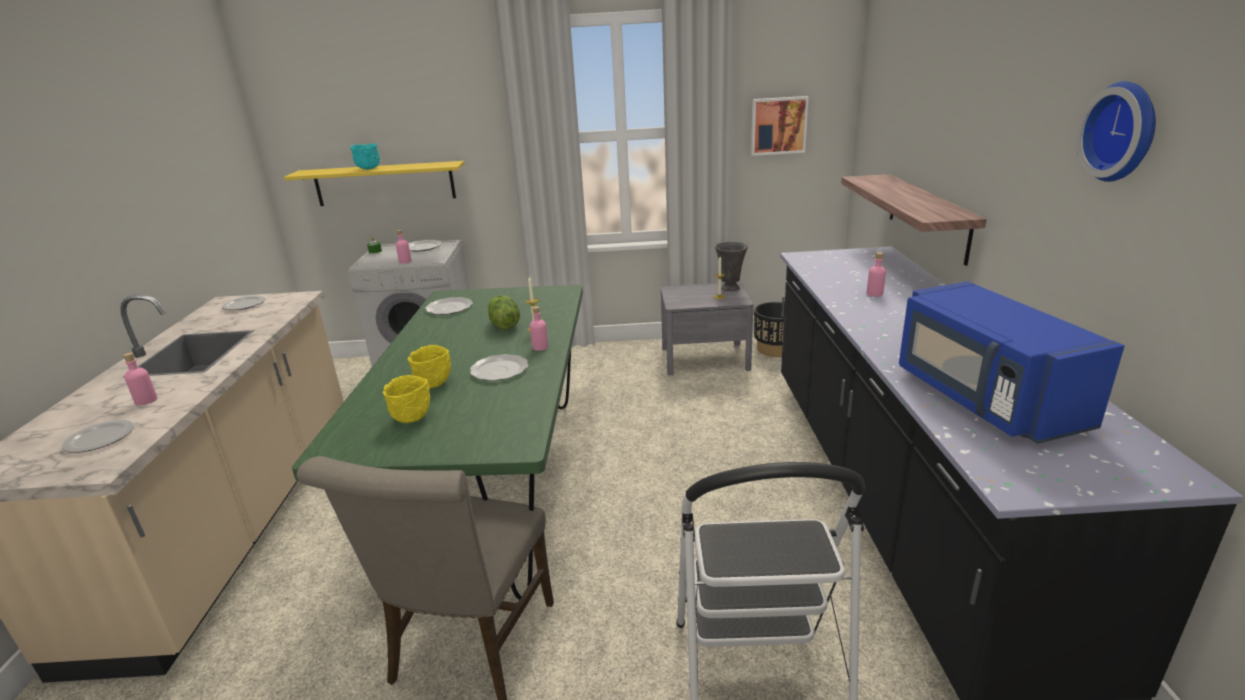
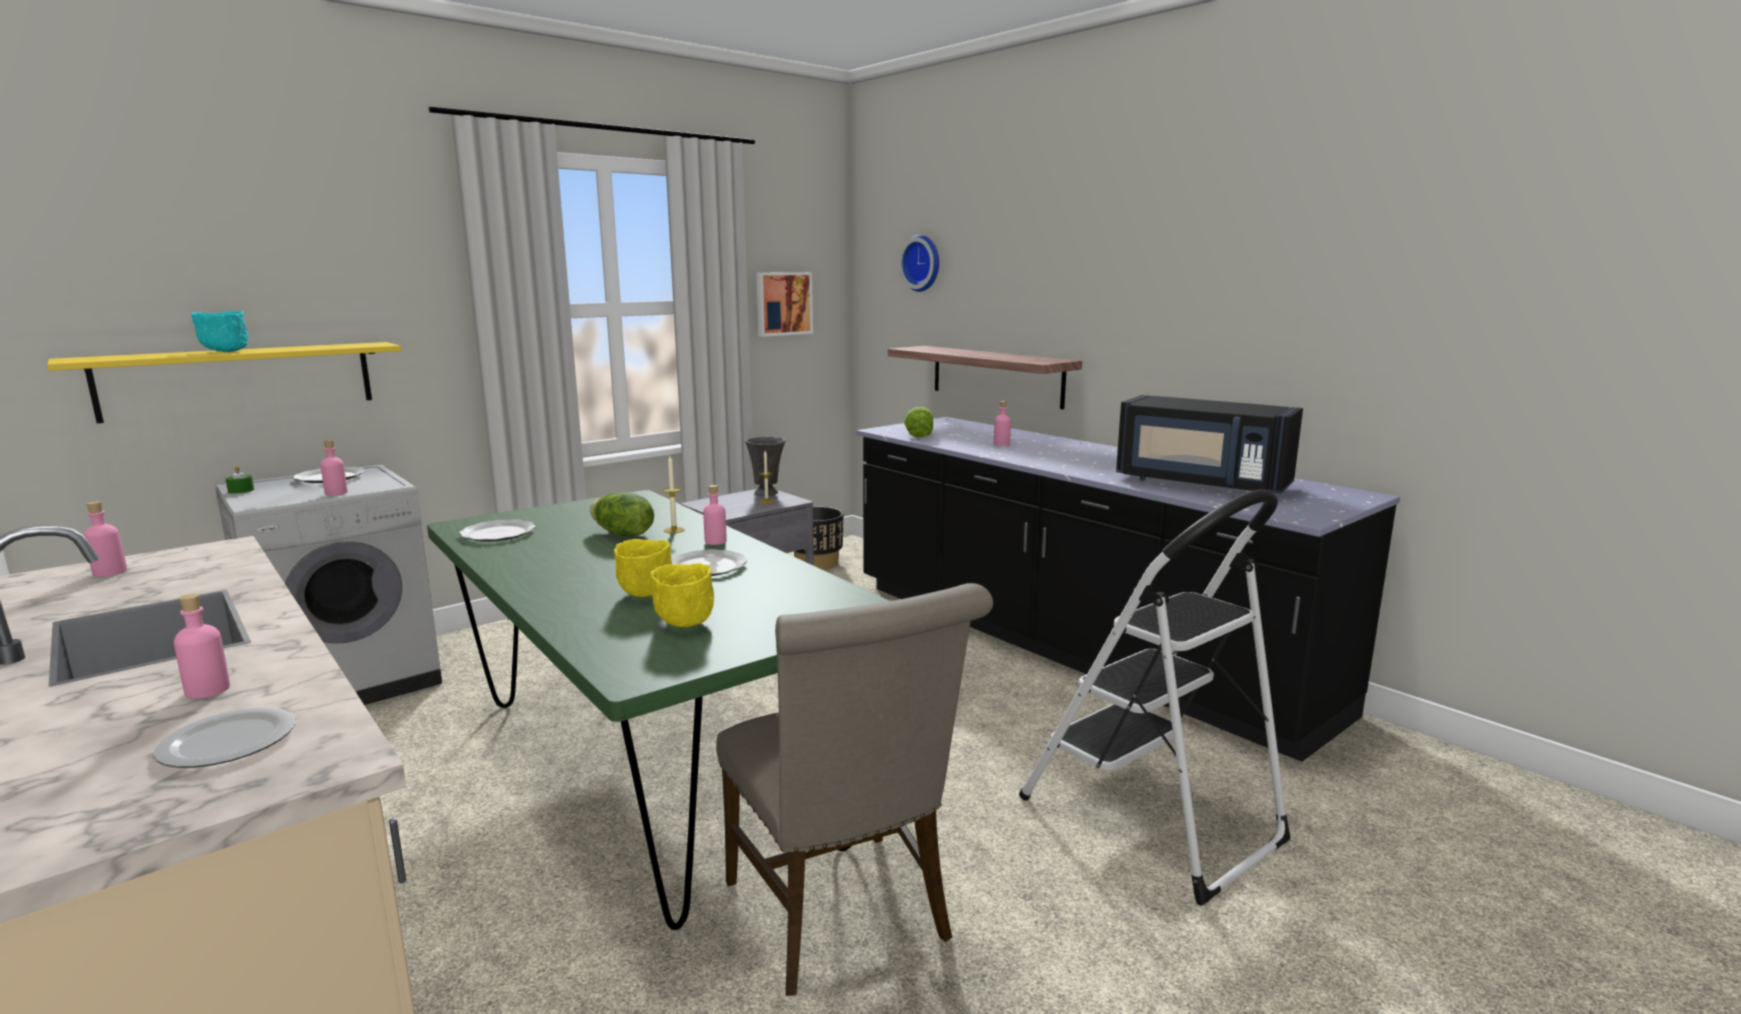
camera: 40 degrees left, 10 degrees down
(243, 305) = (110, 572): plate -> pink bottle
(822, 268) = (920, 435): none -> lettuce
(983, 398) = (1201, 484): blue microwave -> black microwave
(1123, 132) = (1224, 263): wall clock -> wall clock (923, 263)

